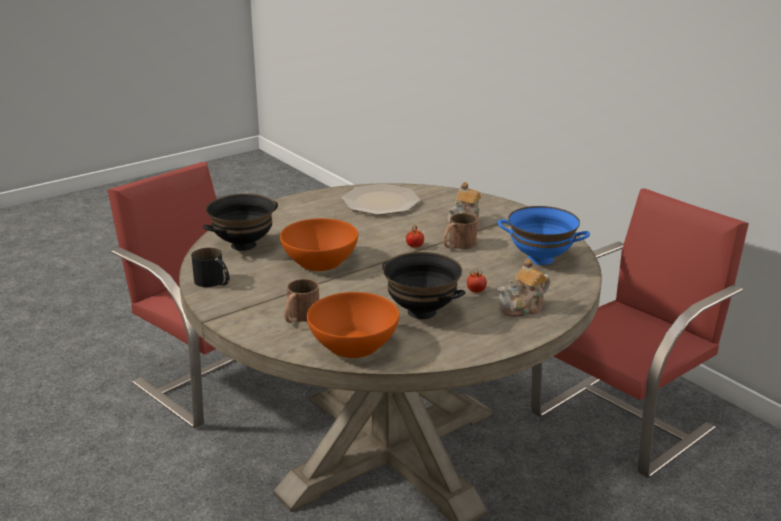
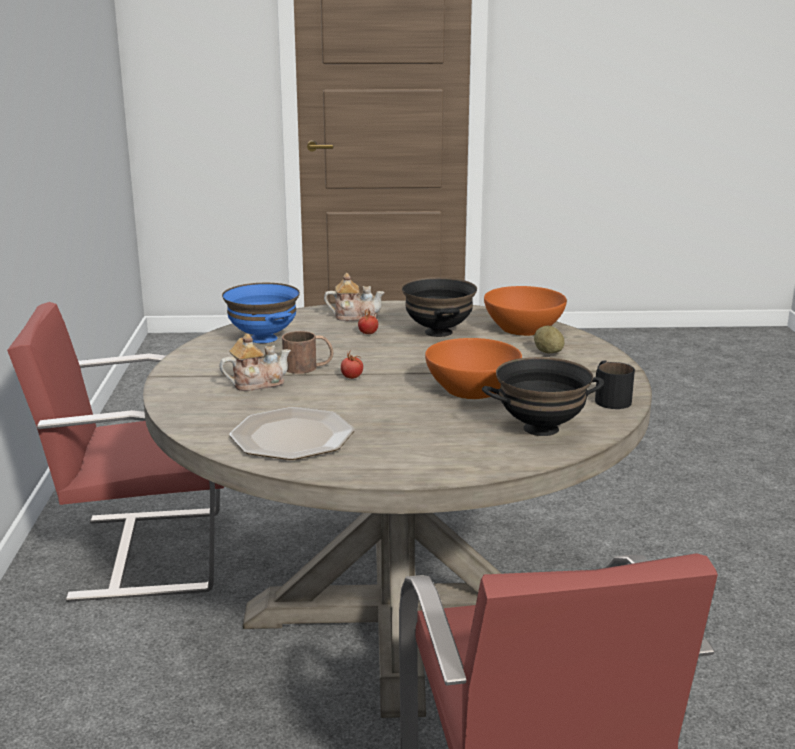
camera: 145 degrees left, 5 degrees down
(299, 317) = (548, 352): brown mug -> potato

